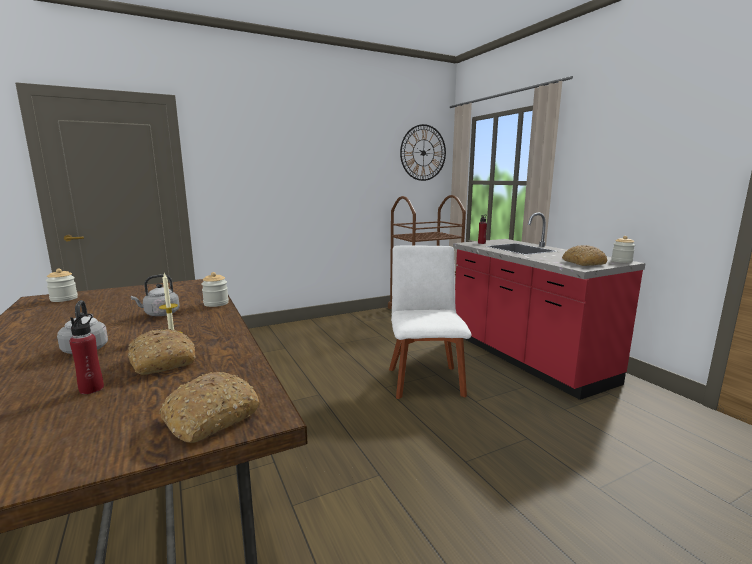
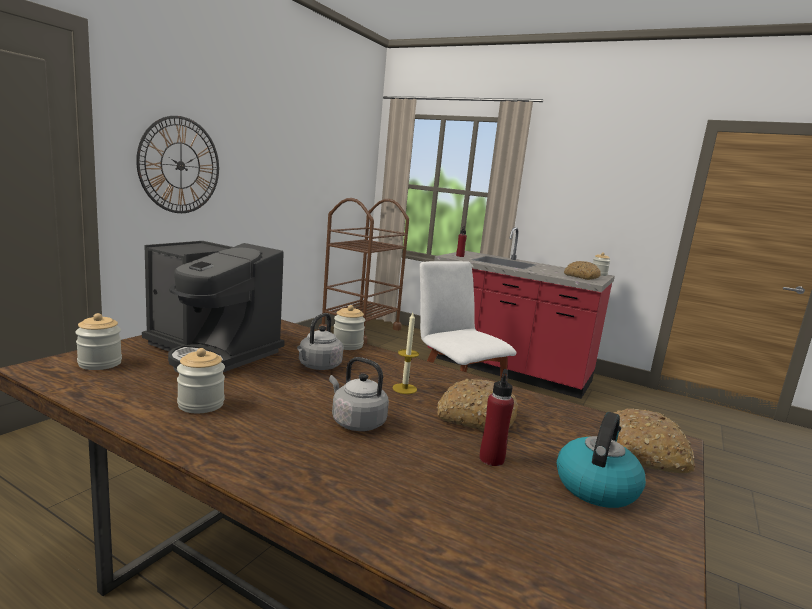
camera: 35 degrees left, 0 degrees up
(46, 325) = (201, 404): none -> jar
(99, 427) = (596, 486): none -> kettle
(129, 299) = (212, 351): none -> coffee machine
(423, 153) = (356, 146): wall clock -> wall clock (180, 165)

